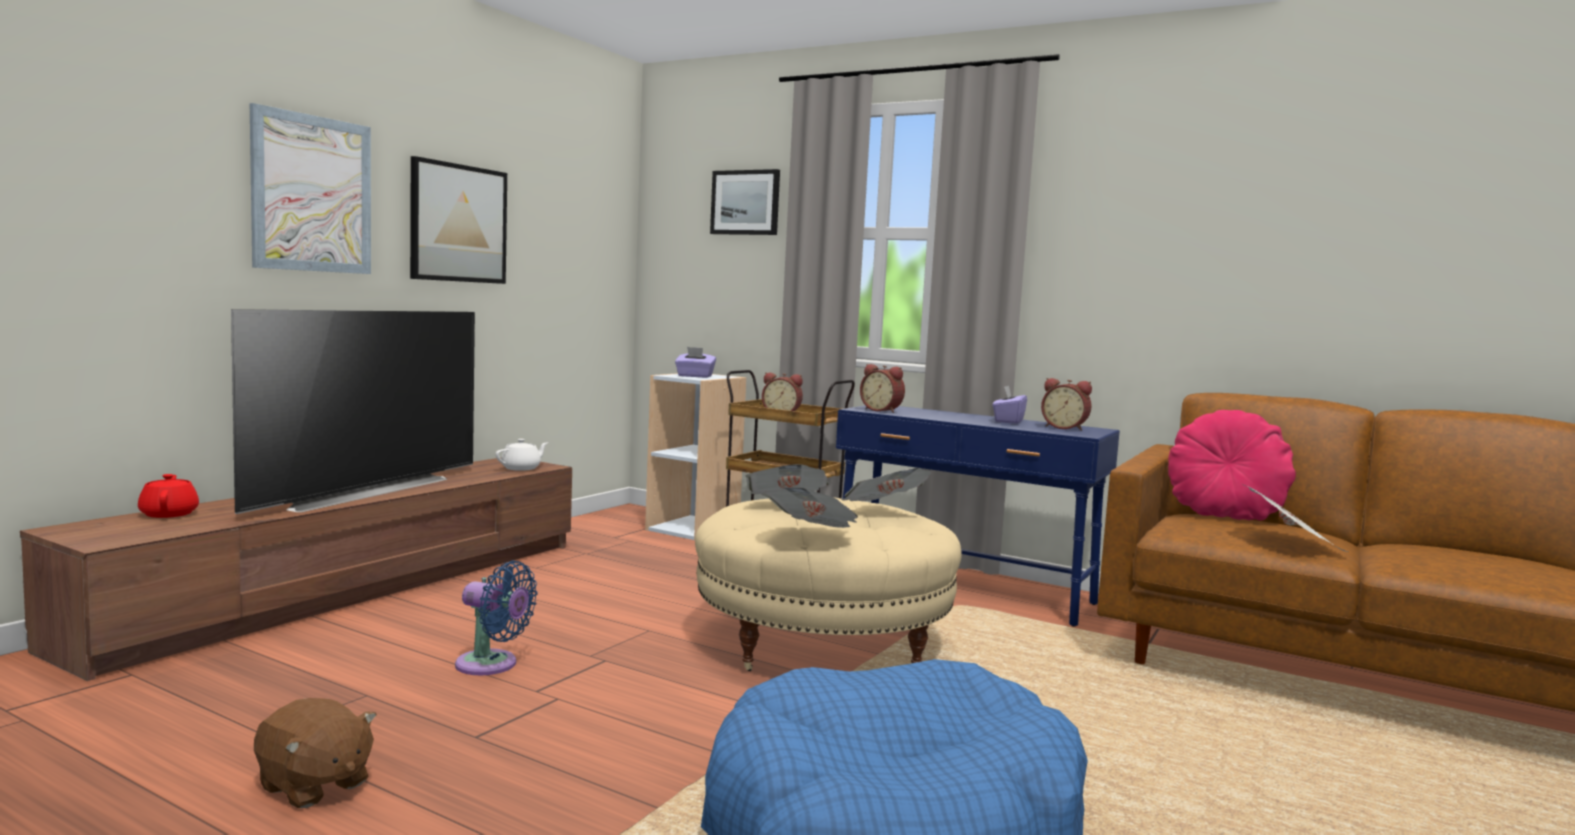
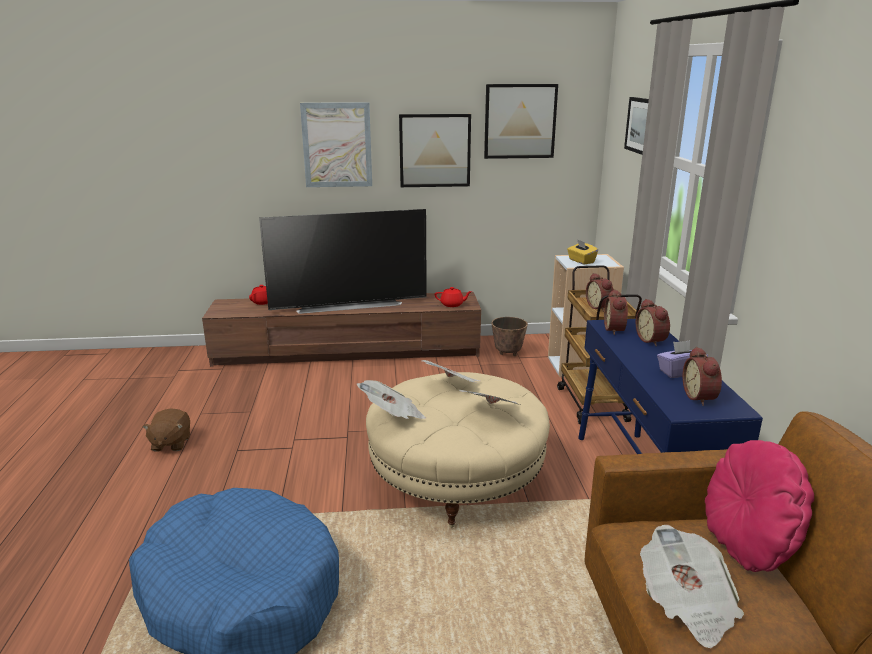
camera: 55 degrees right, 15 degrees up
(492, 665) = (308, 417): blue fan -> none
(521, 468) = (452, 304): white teapot -> red teapot
(558, 194) = (520, 121): none -> picture
(592, 537) = (508, 353): none -> planter
(694, 376) = (581, 261): purple tissue box -> yellow tissue box
(927, 412) = (652, 340): none -> alarm clock

